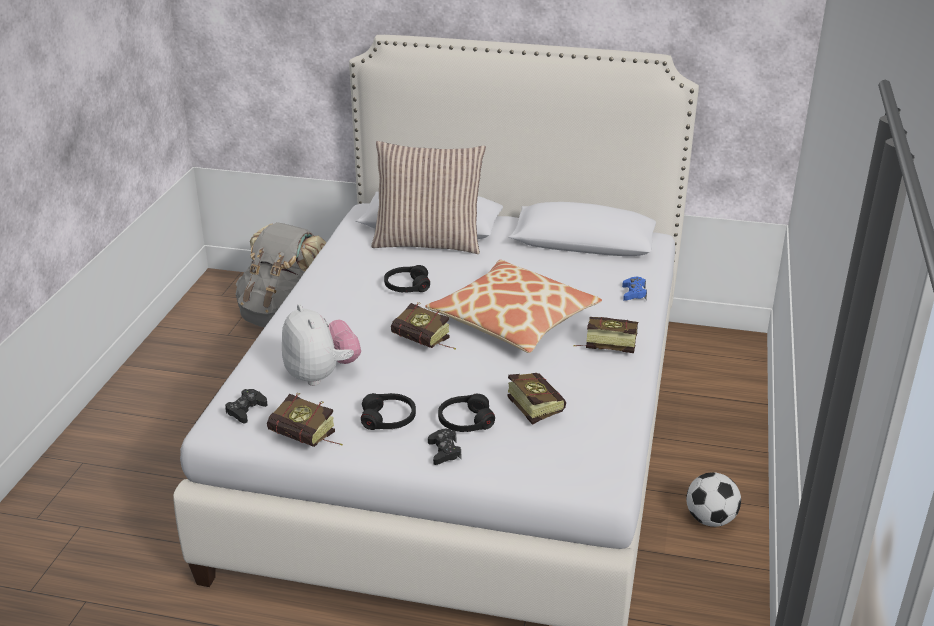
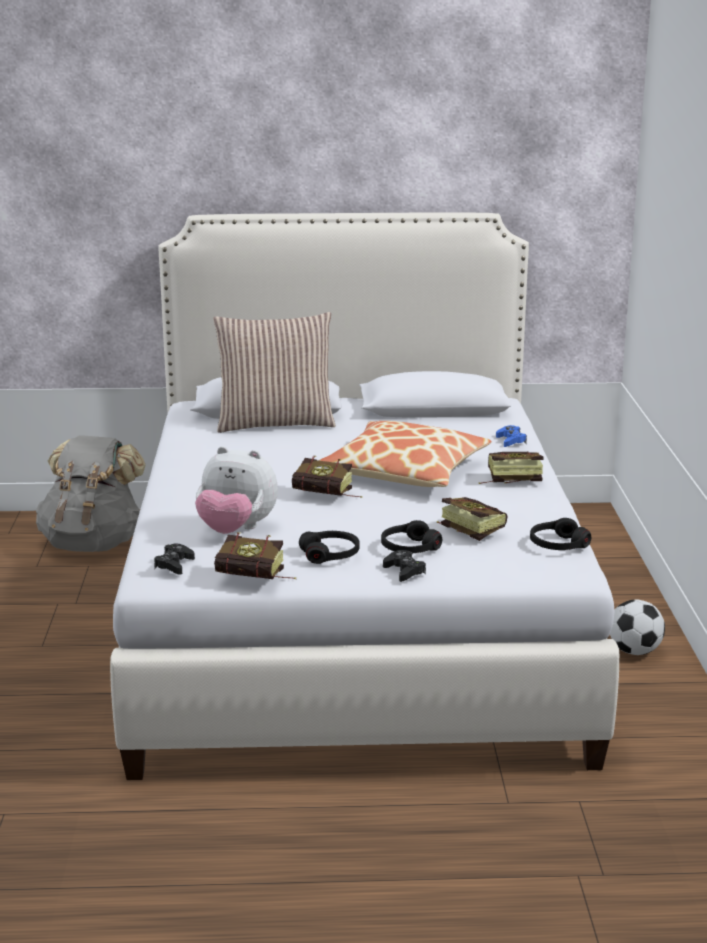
camera: 15 degrees left, 10 degrees down
(321, 375) = (236, 530): plush toy -> plush toy turned 150 degrees clockwise
(407, 286) = (277, 457): black headphones -> black headphones (558, 545)

